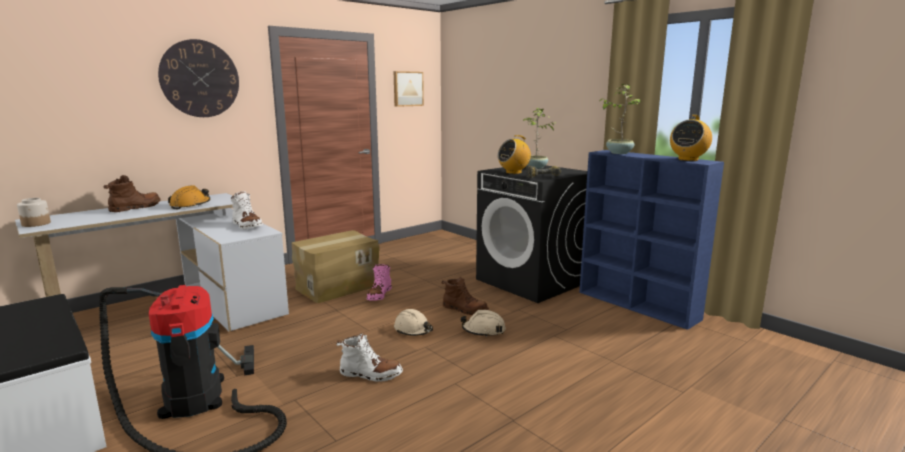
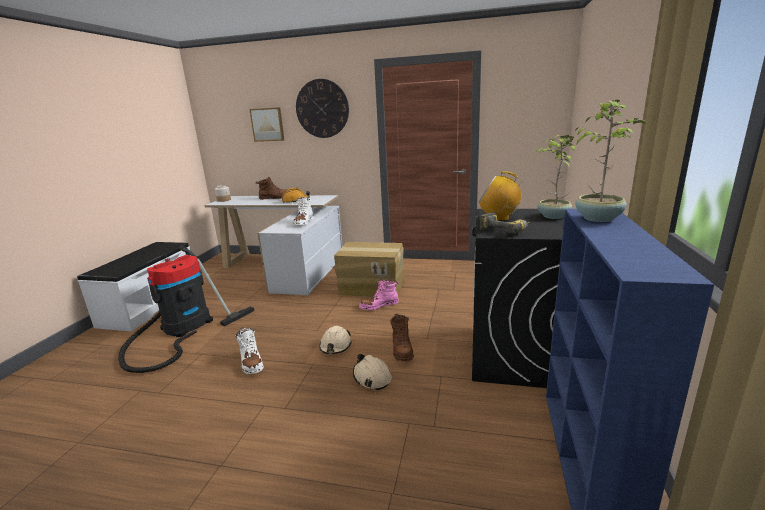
camera: 55 degrees right, 5 degrees up
(407, 89) = (522, 106): picture -> picture (267, 124)
(688, 159) = (648, 258): radio -> none

